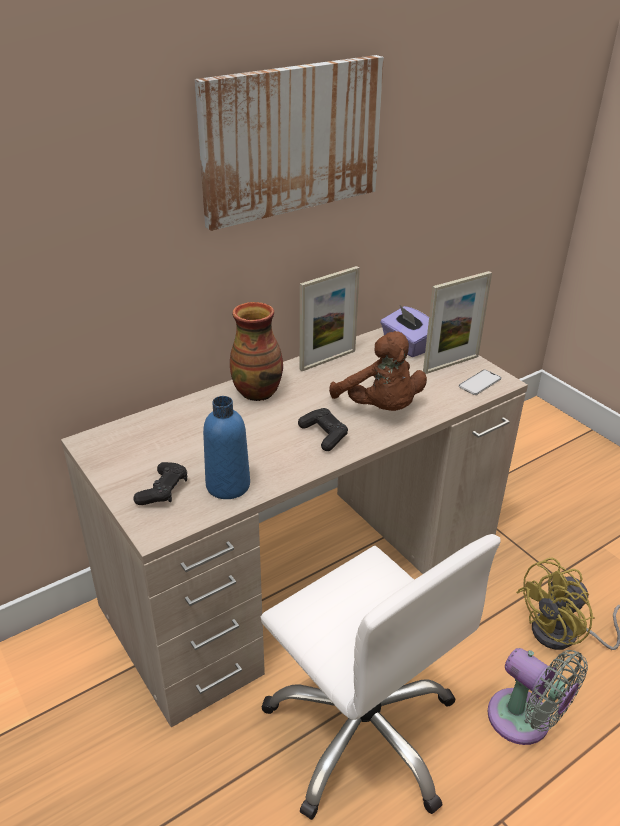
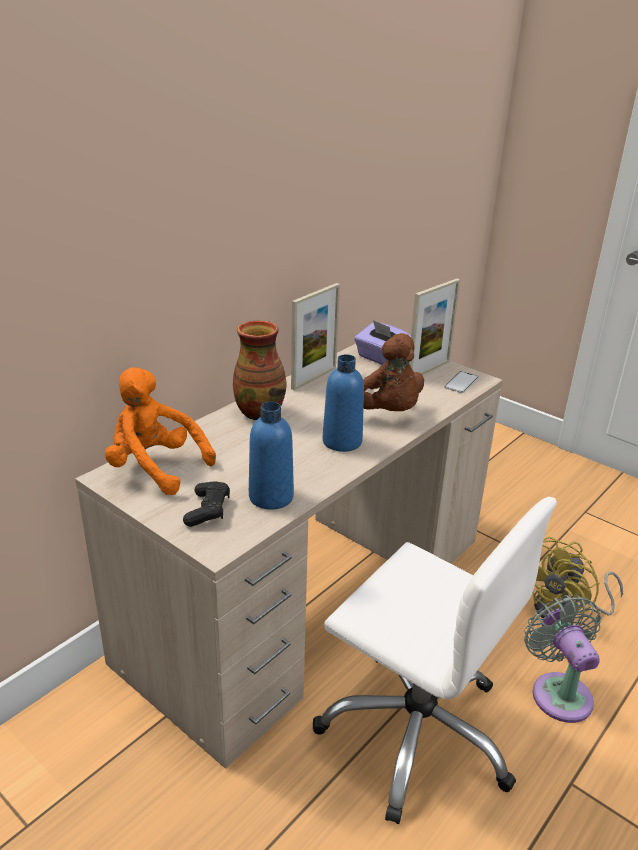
camera: 15 degrees left, 5 degrees down
(134, 439) = (155, 468): none -> orange plush toy
(291, 140) = (276, 161): picture -> none
(324, 435) = (342, 441): black game controller -> blue bottle
(524, 721) = (558, 691): grey fan -> grey fan turned 135 degrees counterclockwise

